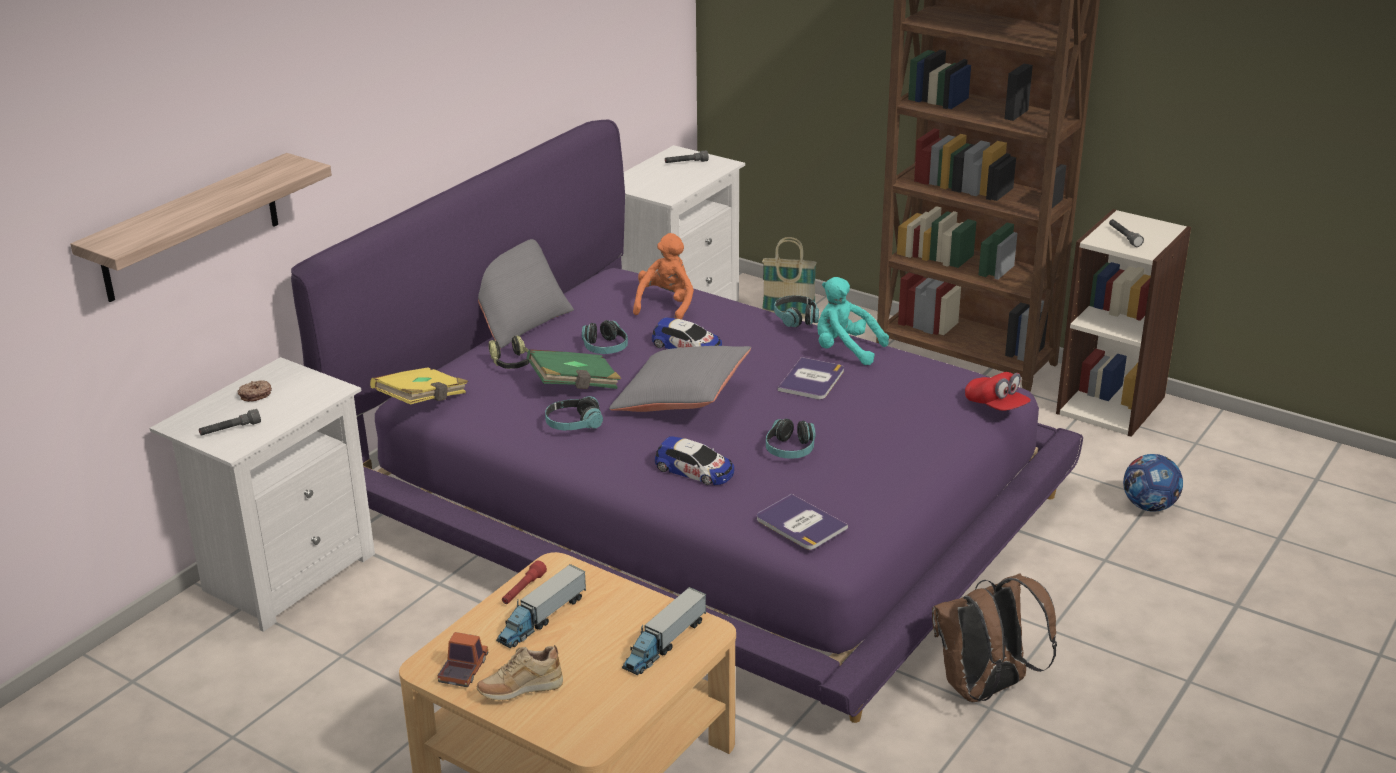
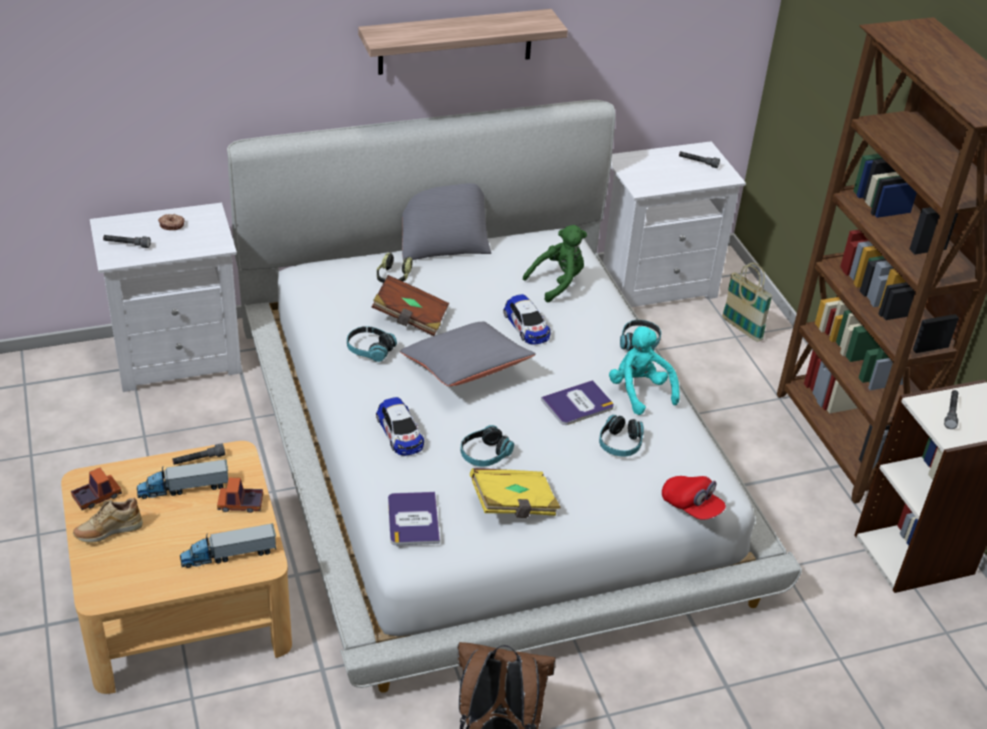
camera: 35 degrees right, 10 degrees up
(190, 228) = (149, 88): shelf -> shelf (455, 41)
(422, 401) = (303, 279): yellow book -> yellow book (514, 505)
(520, 690) = (108, 532): beige shoe -> beige shoe turned 45 degrees counterclockwise
(523, 590) = (199, 460): red flashlight -> grey flashlight
(574, 385) = (410, 318): green book -> brown book
(605, 347) = (469, 297): headphones -> headphones (620, 444)
(616, 601) = (240, 504): none -> toy truck
(666, 305) = (558, 282): orange plush toy -> green plush toy
(699, 499) = (487, 451): purple bed -> white bed
(996, 406) = (691, 506): red cap -> red cap turned 45 degrees counterclockwise
(1149, 506) = (826, 663): football -> none

